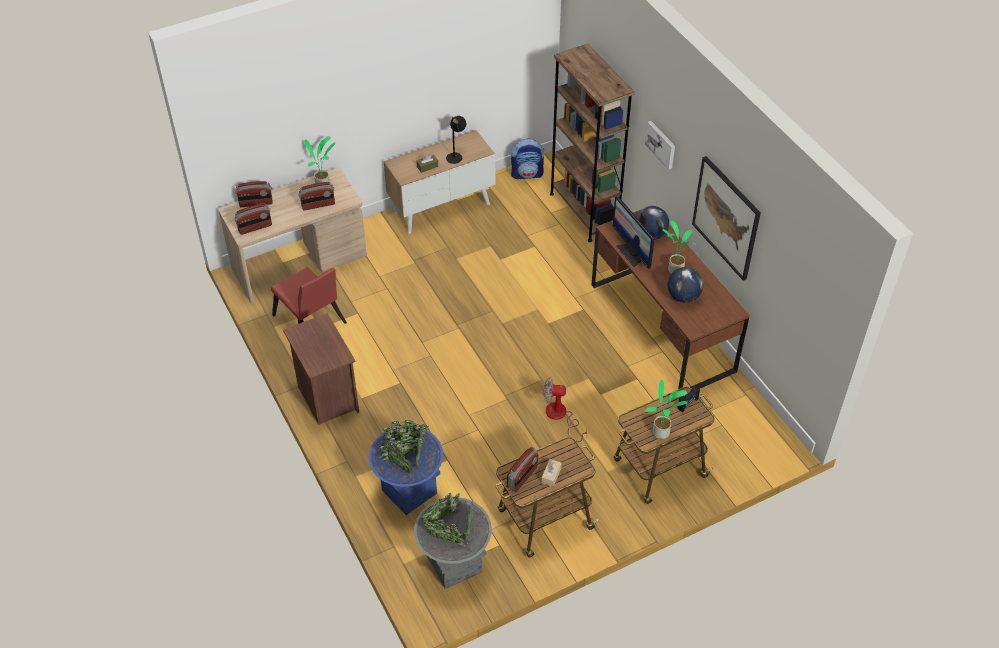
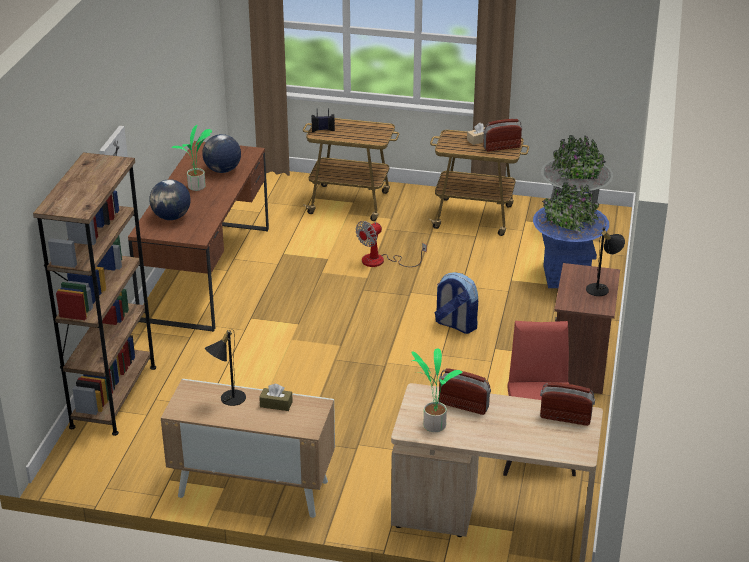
camera: 140 degrees left, 15 degrees down
(256, 203) = (539, 446): radio -> none
(308, 349) = (601, 289): none -> black table lamp
(527, 174) = (105, 471): backpack -> backpack (455, 325)
(560, 417) = (381, 261): fan -> fan turned 90 degrees clockwise
(632, 253) = (211, 213): monitor -> none
(662, 433) = (366, 126): potted plant -> none
(726, 217) = (160, 97): picture -> none

